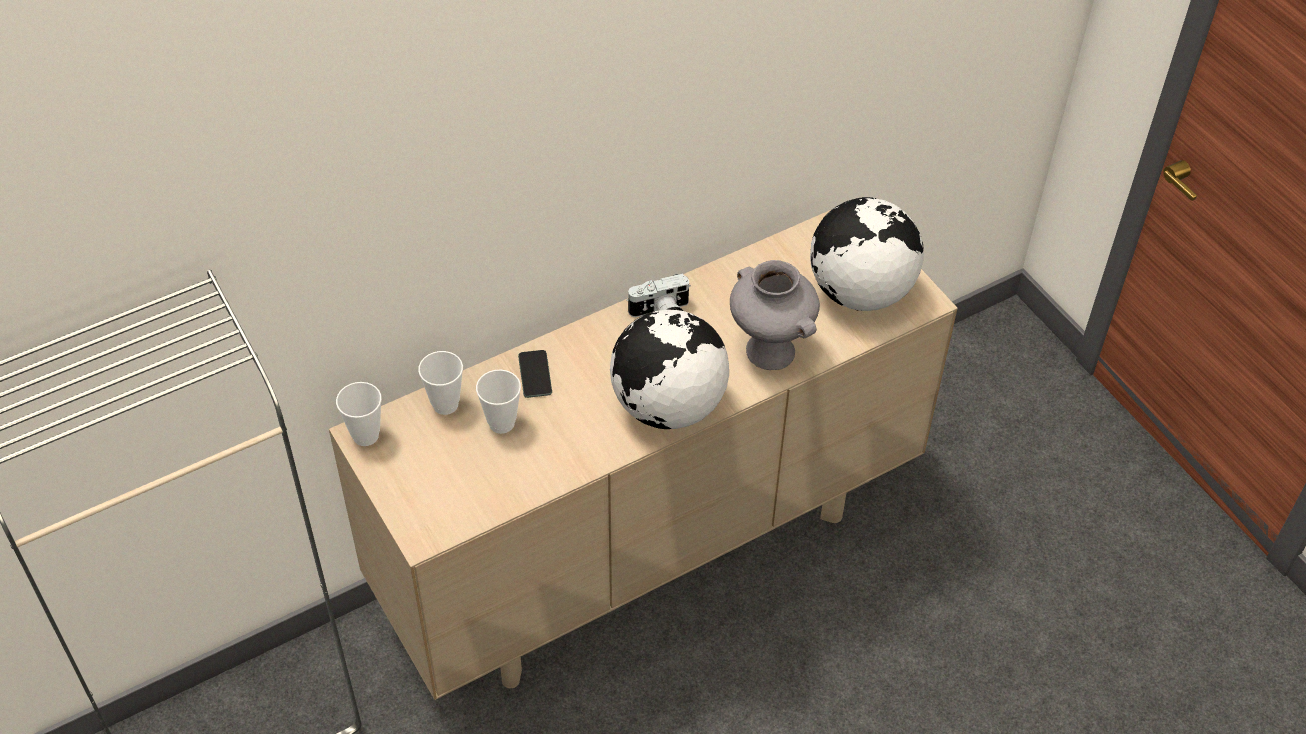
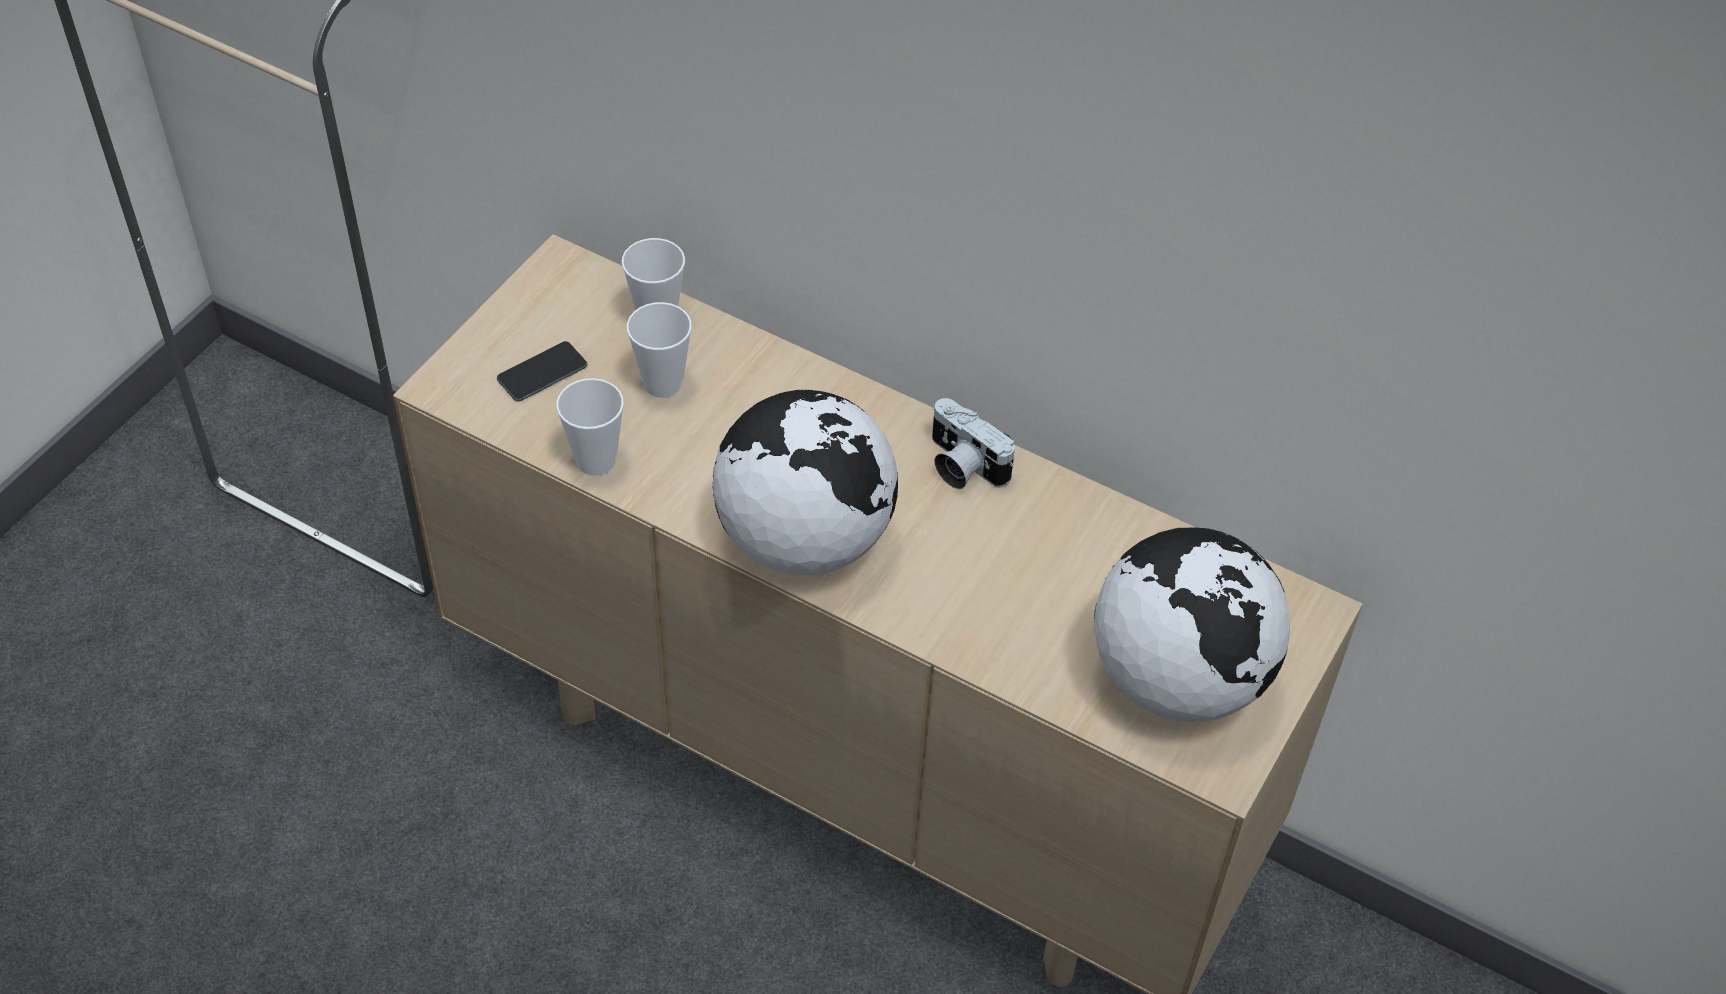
camera: 60 degrees right, 0 degrees up
(365, 435) = (562, 269): cup -> cup (596, 461)
(535, 374) = (763, 382): phone -> phone (542, 372)
(768, 351) = (981, 613): grey vase -> none

